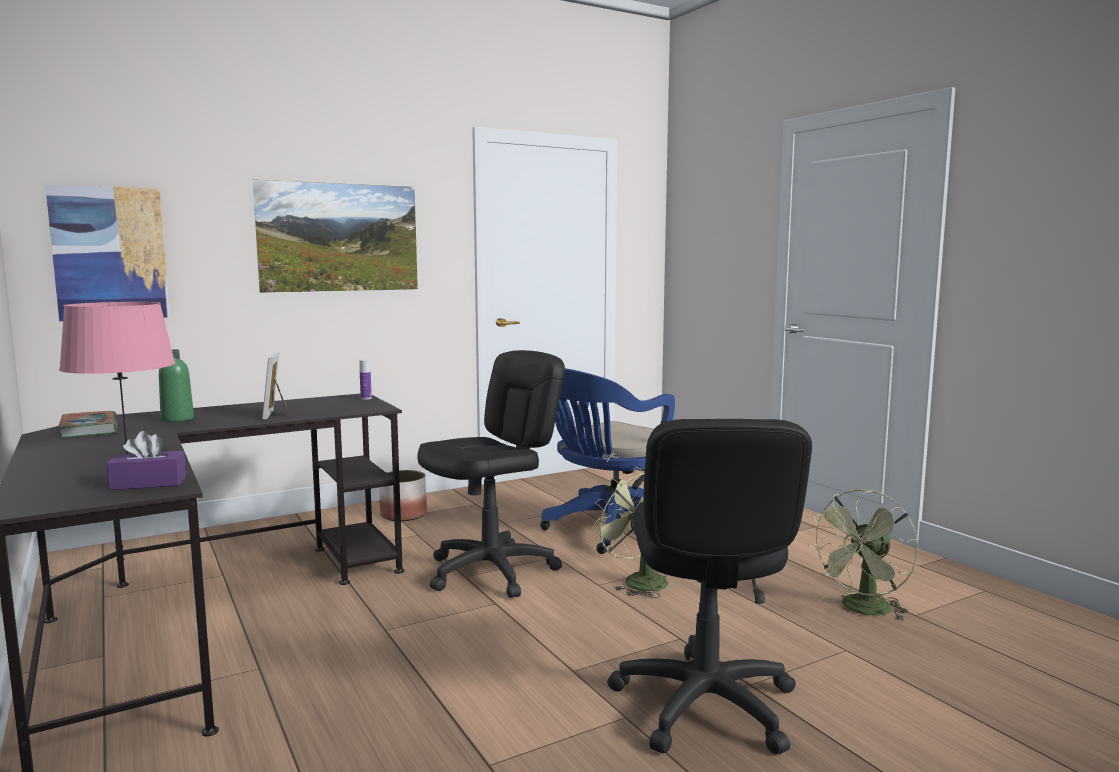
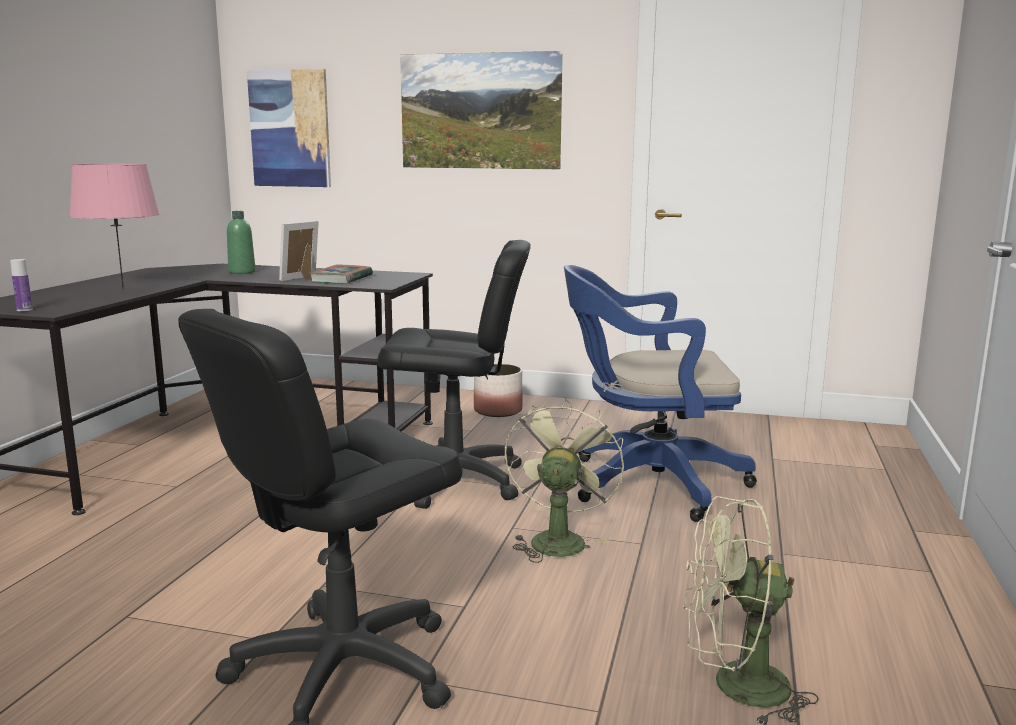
camera: 45 degrees right, 5 degrees up
(89, 429) = (180, 270): book -> book (342, 279)
(148, 483) = (59, 306): purple tissue box -> none
(366, 398) = (408, 277): bottle -> bottle (24, 310)

